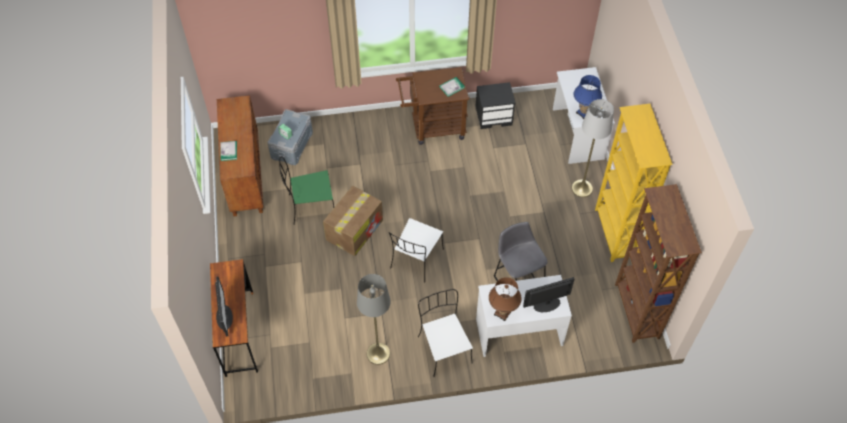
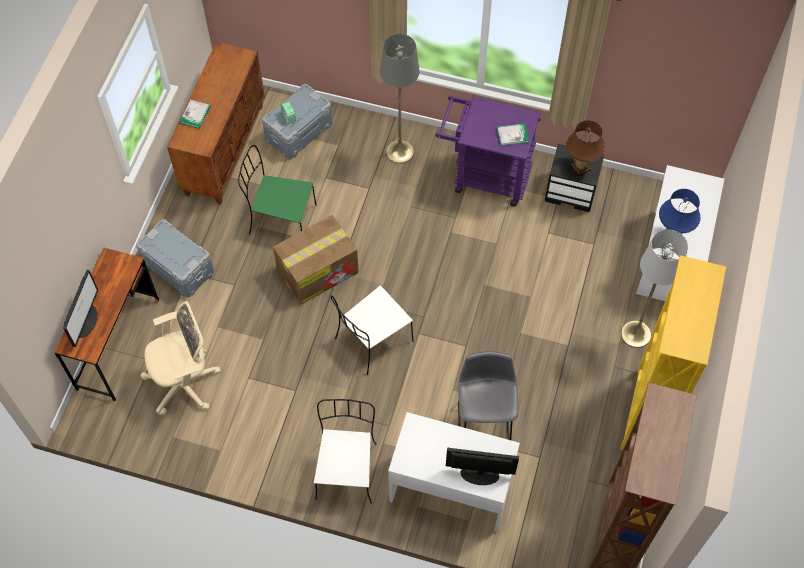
camera: 25 degrees right, 5 degrees up
(255, 266) = (178, 268): none -> grey storage box
(302, 339) = (186, 383): none -> beige office chair
(378, 353) = (264, 440): grey floor lamp -> grey floor lamp (400, 152)
(433, 127) = (484, 176): brown cart -> purple cart
(502, 313) = (417, 461): brown table lamp -> brown table lamp (580, 168)

